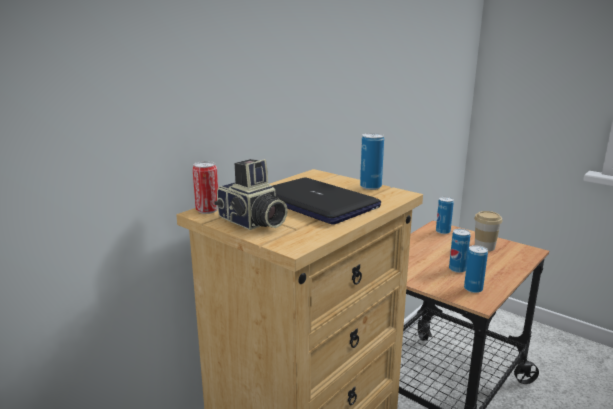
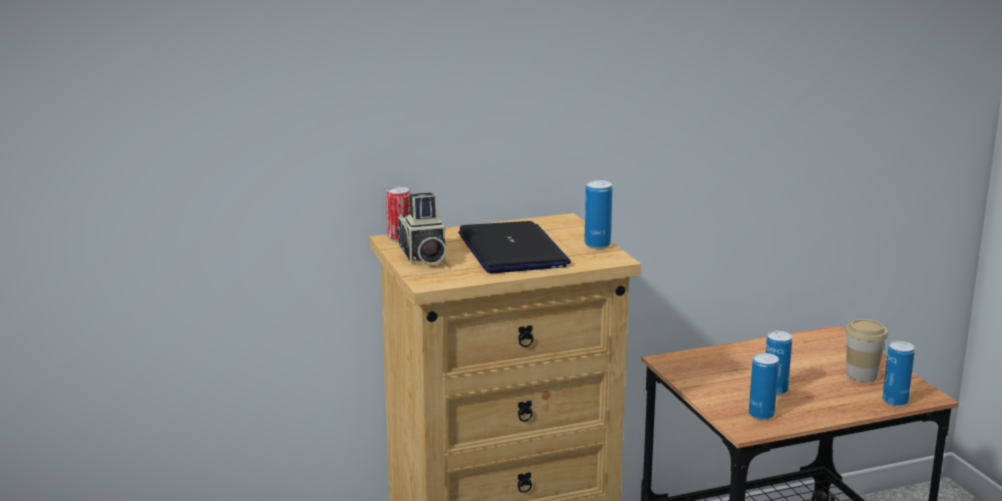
camera: 30 degrees right, 0 degrees up
(443, 231) = (829, 343): can -> can (895, 401)

